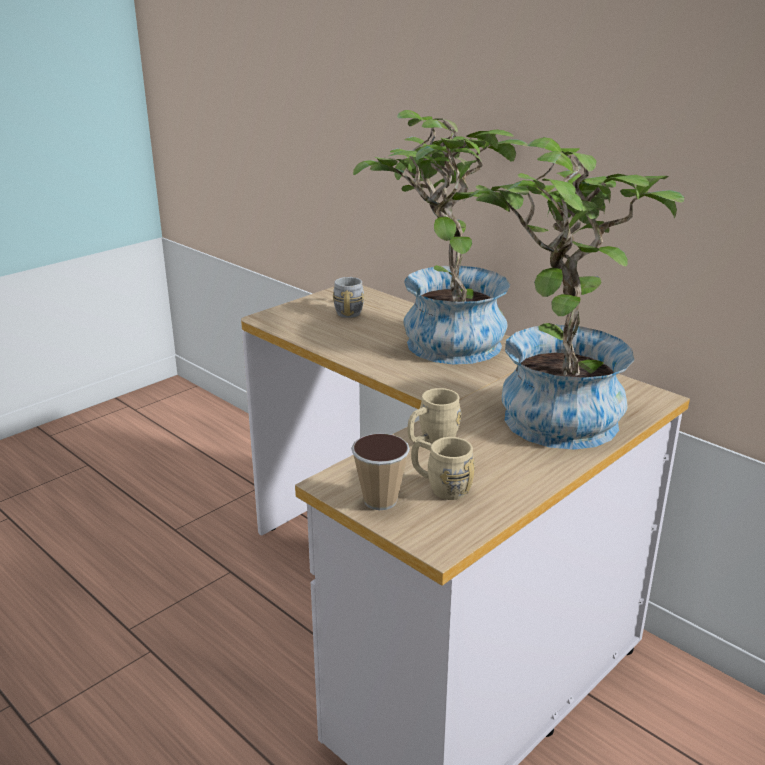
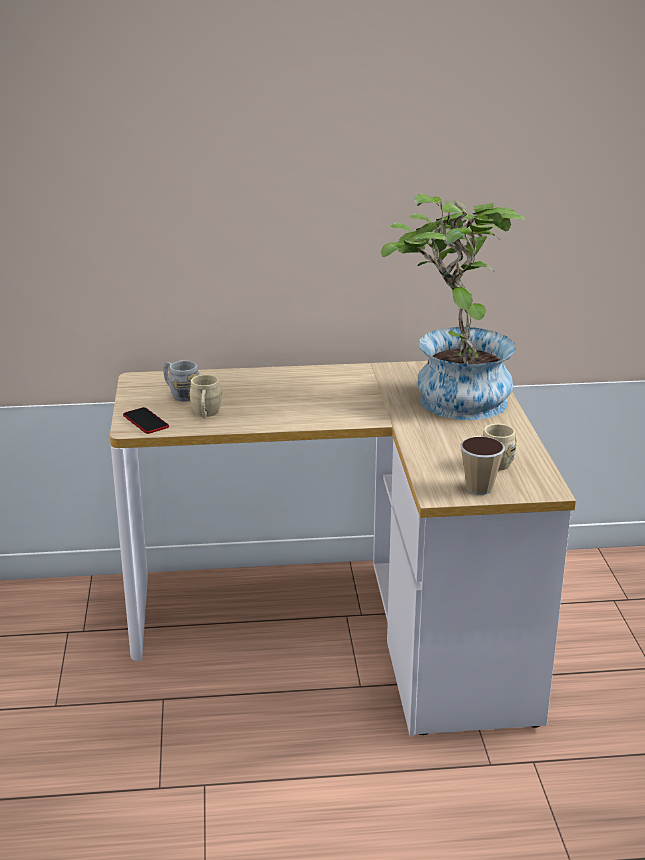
camera: 50 degrees left, 0 degrees up
(283, 318) = (145, 421): none -> phone
(432, 439) = (429, 445): beige mug -> beige mug (205, 415)
(441, 339) = (292, 386): potted plant -> none

